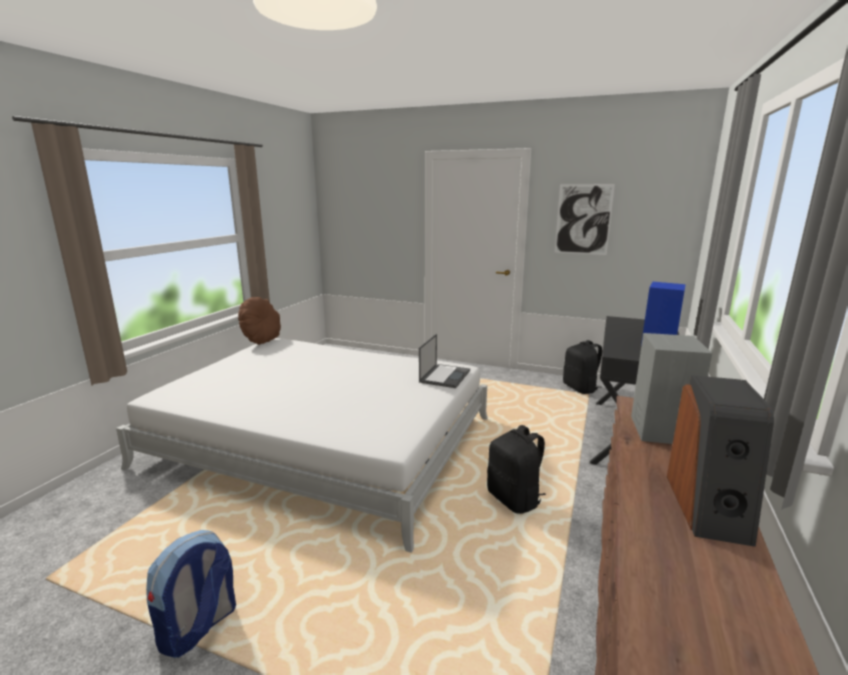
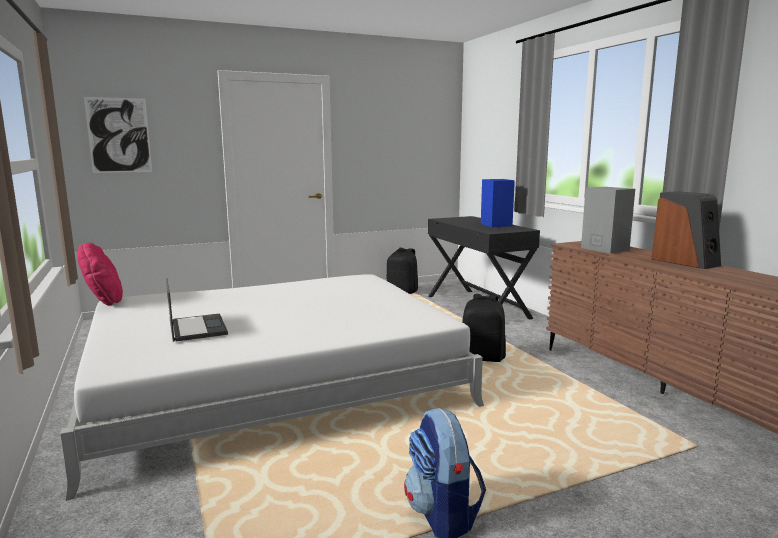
camera: 45 degrees left, 5 degrees down
(262, 341) = (104, 303): brown pillow -> pink pillow
(445, 376) = (368, 282): laptop -> laptop (197, 328)
(583, 219) = (379, 141): picture -> picture (119, 135)

